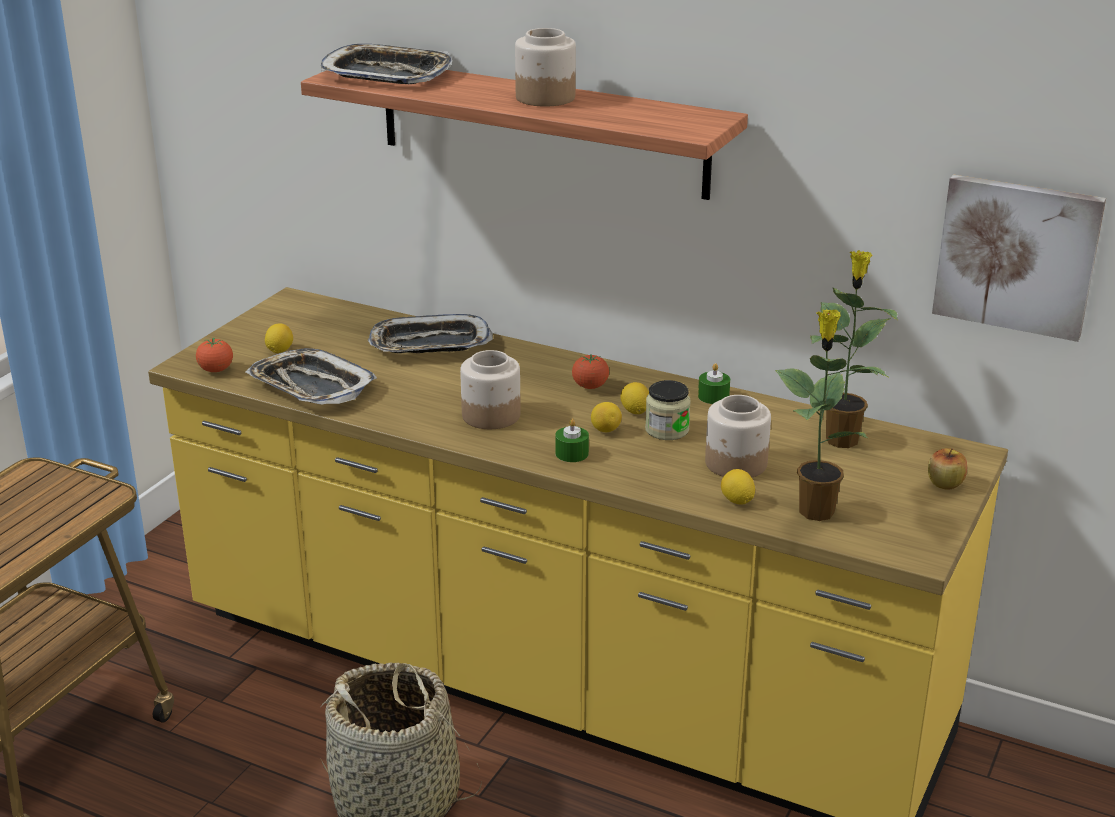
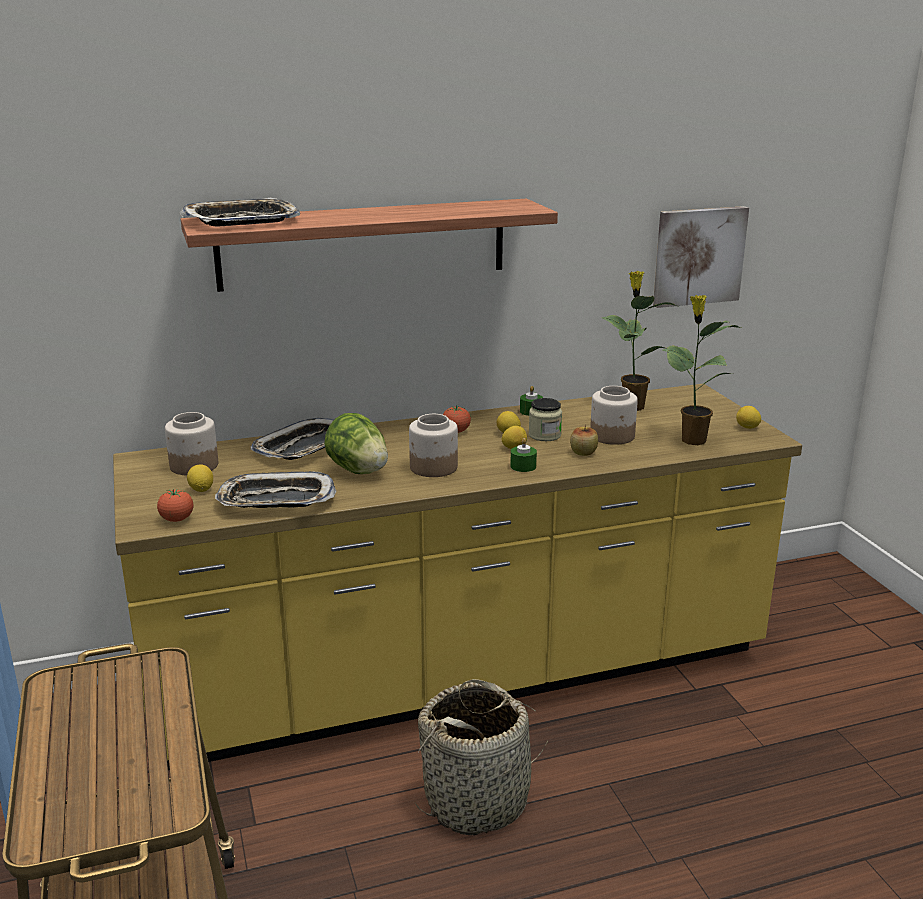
camera: 45 degrees left, 5 degrees down
(425, 388) = (358, 470): none -> lettuce
(544, 97) = (392, 212): jar -> jar (193, 466)
(737, 501) = (651, 452): lemon -> lemon (747, 428)
(945, 484) = (715, 406): apple -> apple (583, 453)

